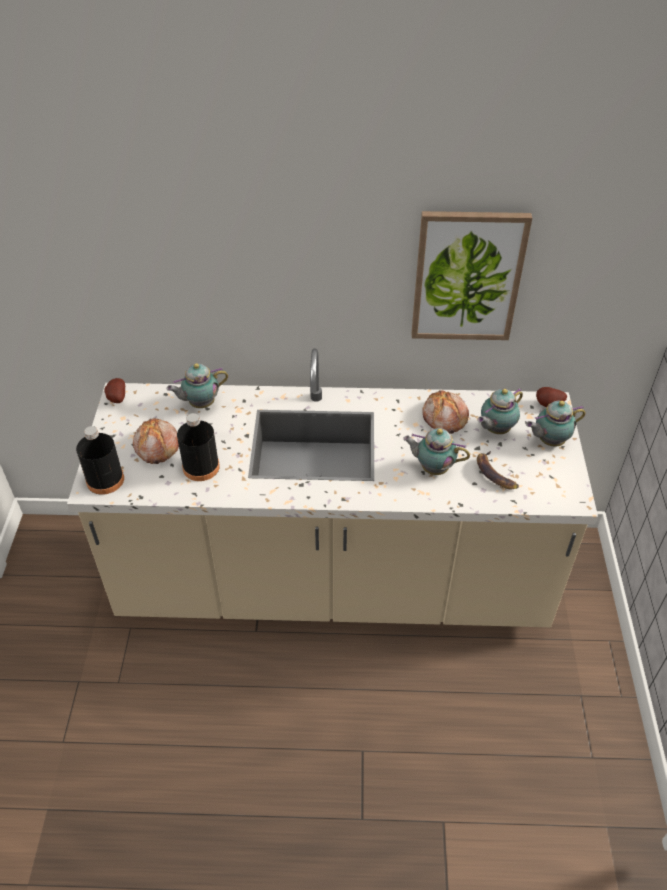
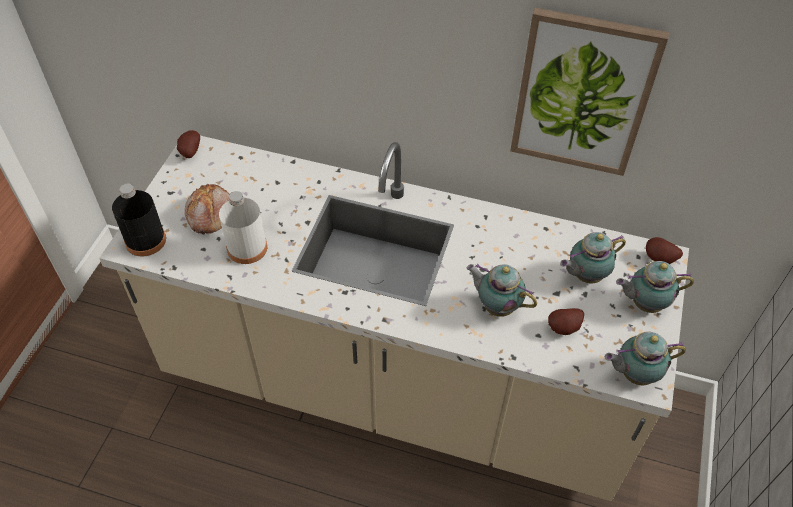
camera: 15 degrees right, 5 degrees up
(200, 404) = (272, 176): teapot -> teapot (634, 374)
(201, 467) = (247, 248): black bottle -> white bottle
(443, 418) = (530, 248): bread -> none
(494, 474) = (564, 329): banana -> potato

